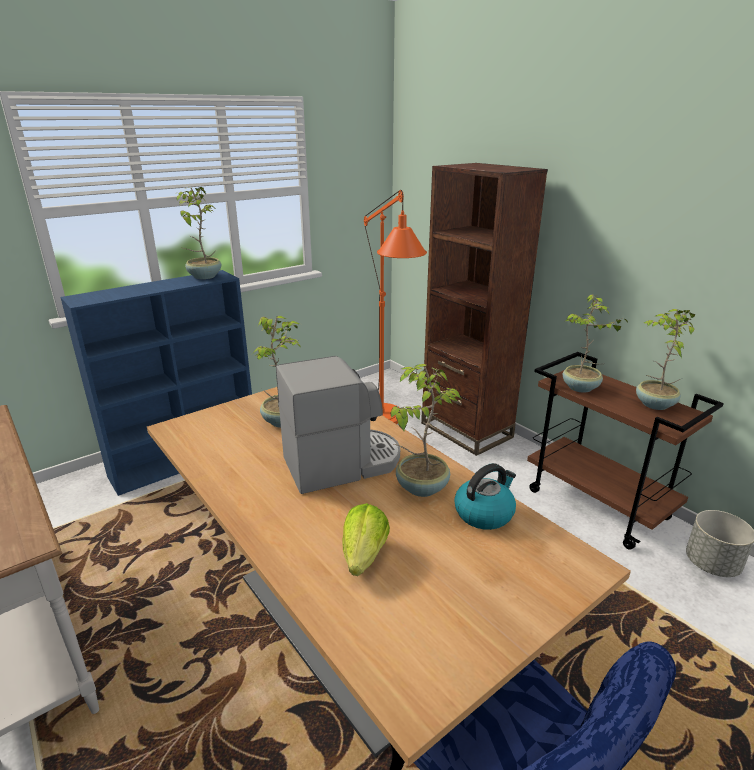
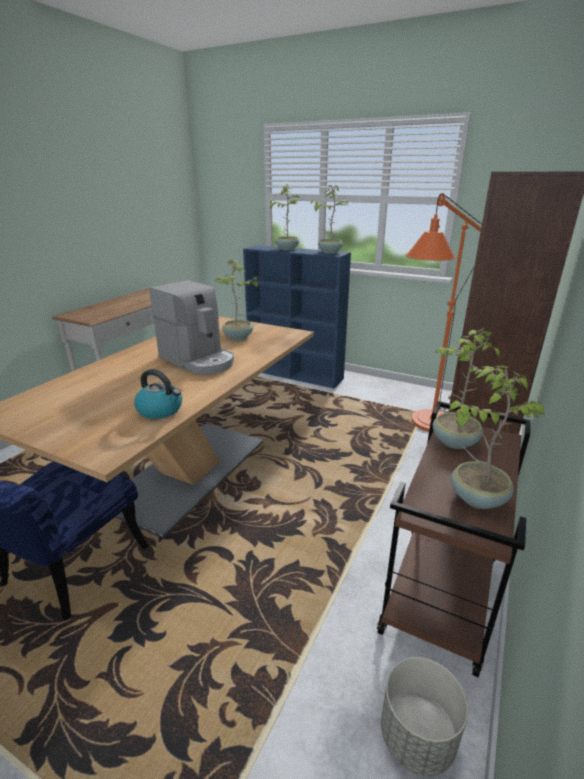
camera: 65 degrees right, 0 degrees up
(364, 556) = (105, 383): lettuce -> none
(420, 487) = (183, 386): potted plant -> potted plant (287, 249)

